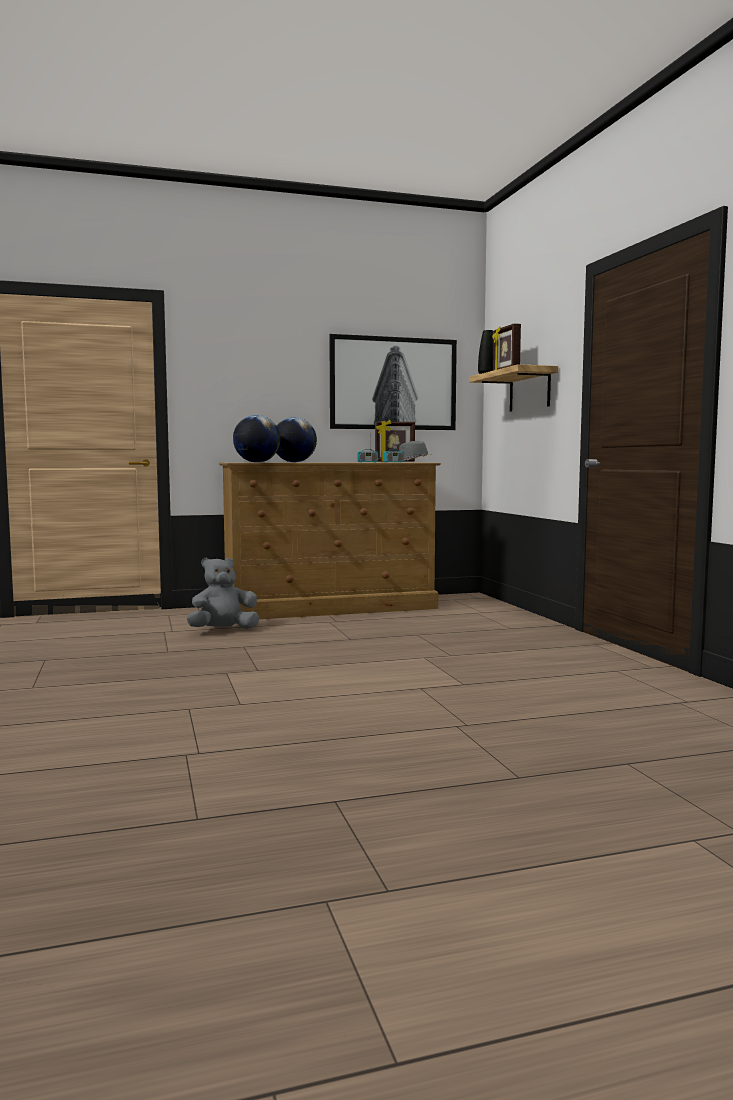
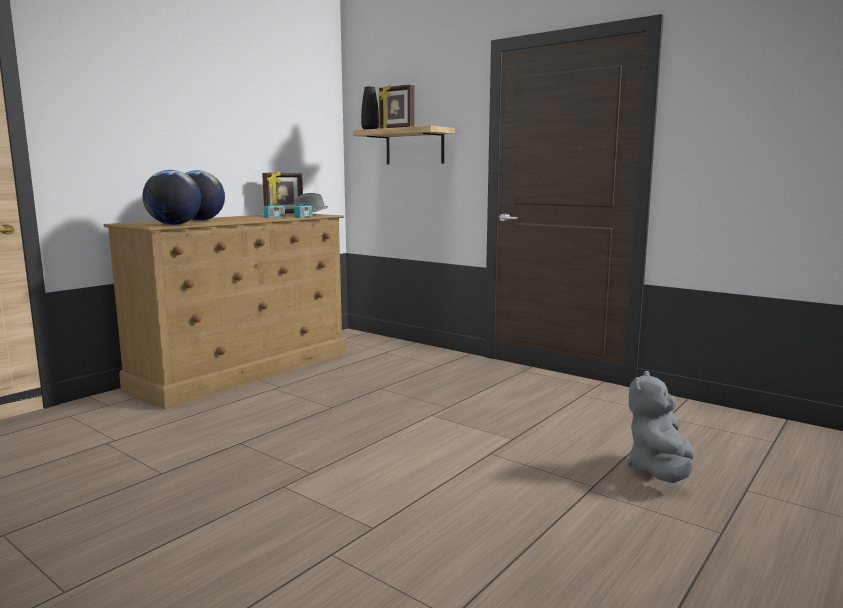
camera: 35 degrees left, 5 degrees up
(223, 630) = (178, 425): grey plush toy -> grey plush toy (659, 471)
(393, 383) = (272, 132): picture -> none

